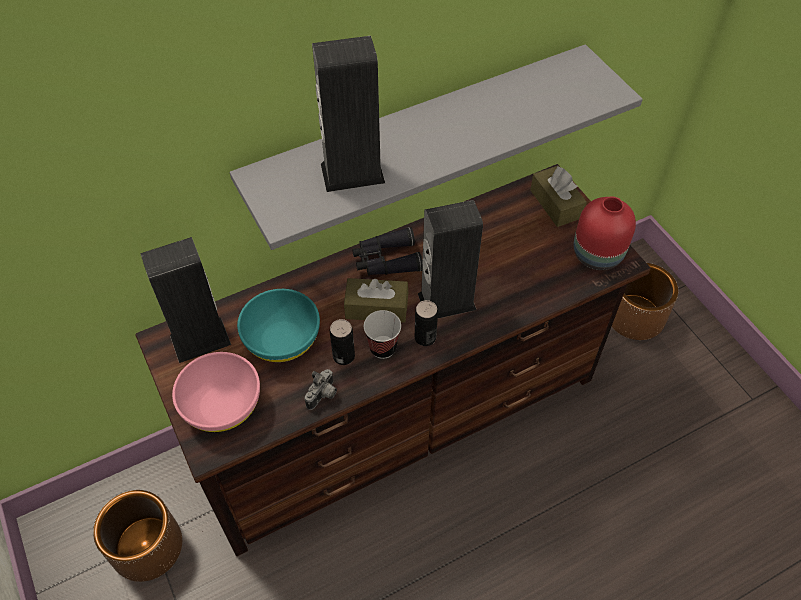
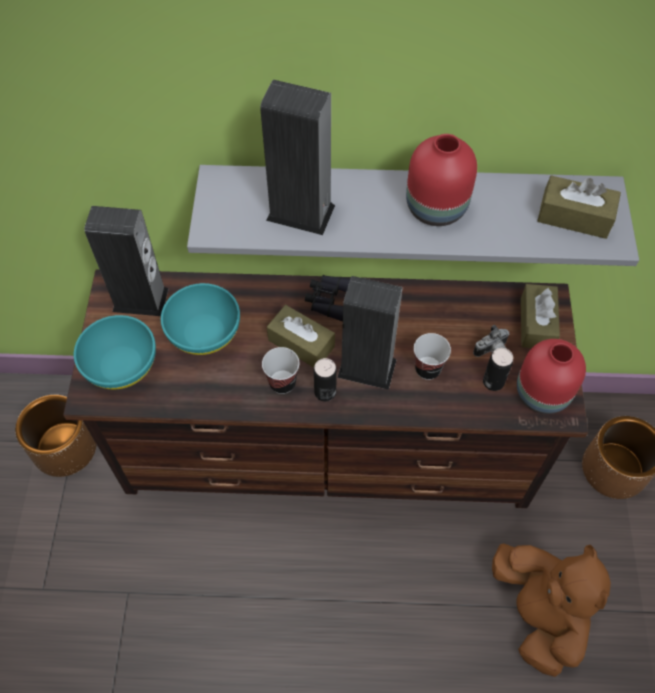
camera: 30 degrees right, 5 degrees up
(222, 406) = (121, 366): pink bowl -> turquoise bowl
(323, 396) = (205, 399): camera -> camera (491, 350)
(343, 356) = (244, 373): can -> can (493, 382)
(462, 124) = (435, 209): none -> red vase
(496, 278) = (427, 369): none -> cup
(573, 87) = (574, 217): none -> brown tissue box
(651, 459) = (537, 613): none -> brown plush toy

